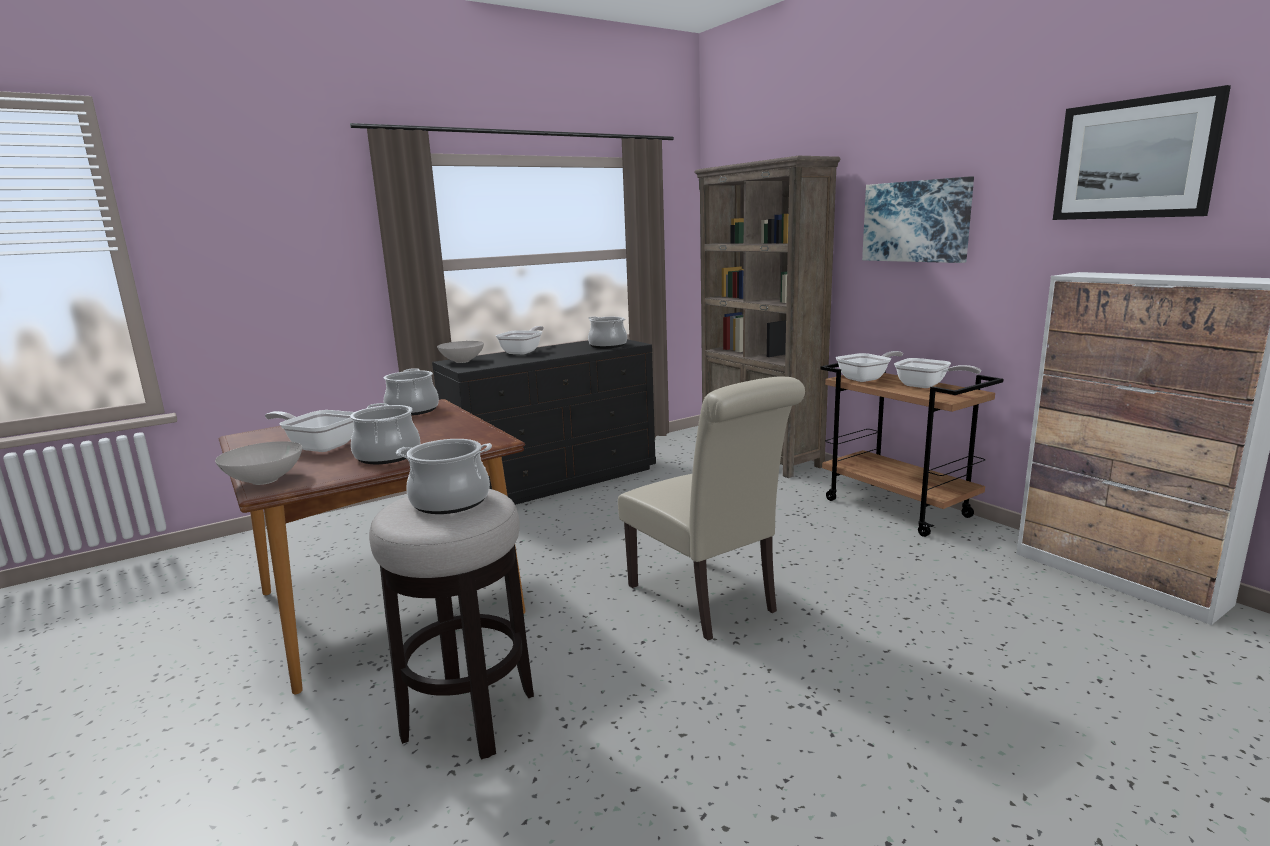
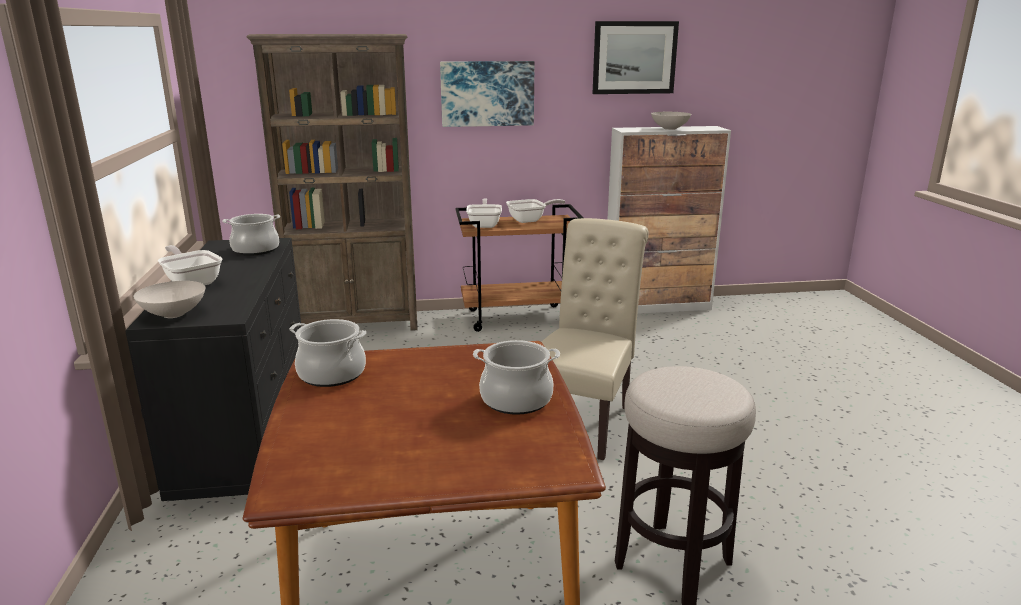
camera: 65 degrees left, 5 degrees up
(266, 480) = (538, 470): white bowl -> white bowl (670, 128)
(319, 446) = (425, 436): frying pan -> none
(450, 502) = (687, 383): cooking pot -> none
(707, 601) = (583, 420): beige chair -> beige chair turned 60 degrees counterclockwise

